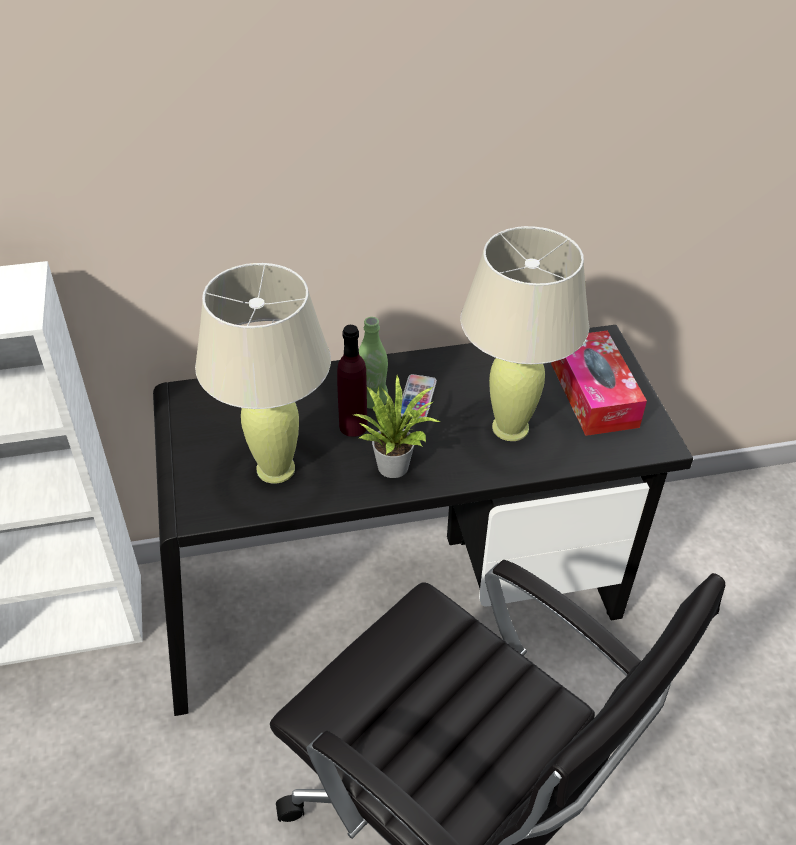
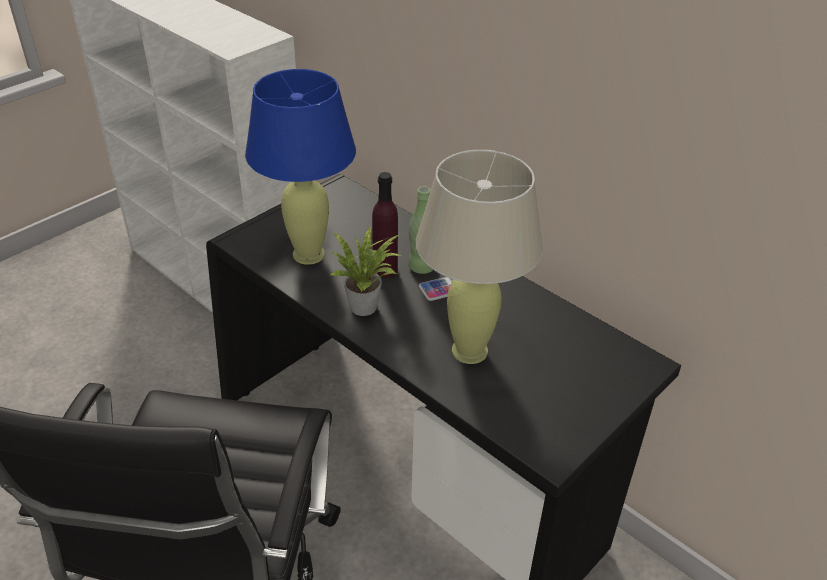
camera: 55 degrees right, 5 degrees down
(276, 469) = (308, 255): beige table lamp -> blue table lamp
(593, 394) = (566, 385): tissue box -> none

